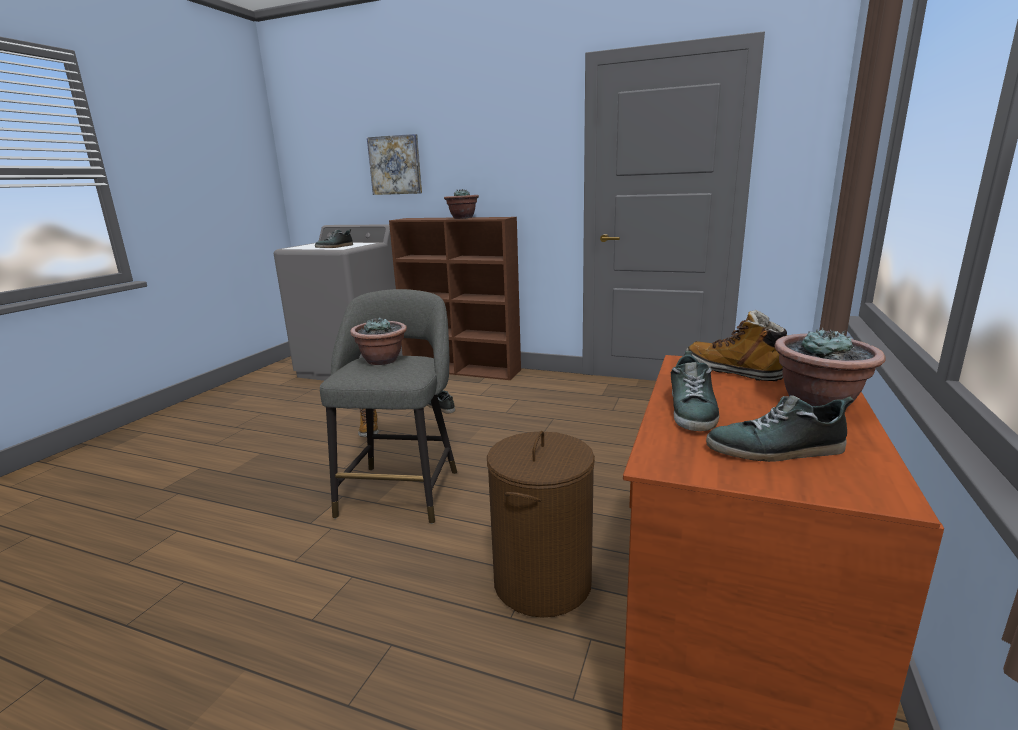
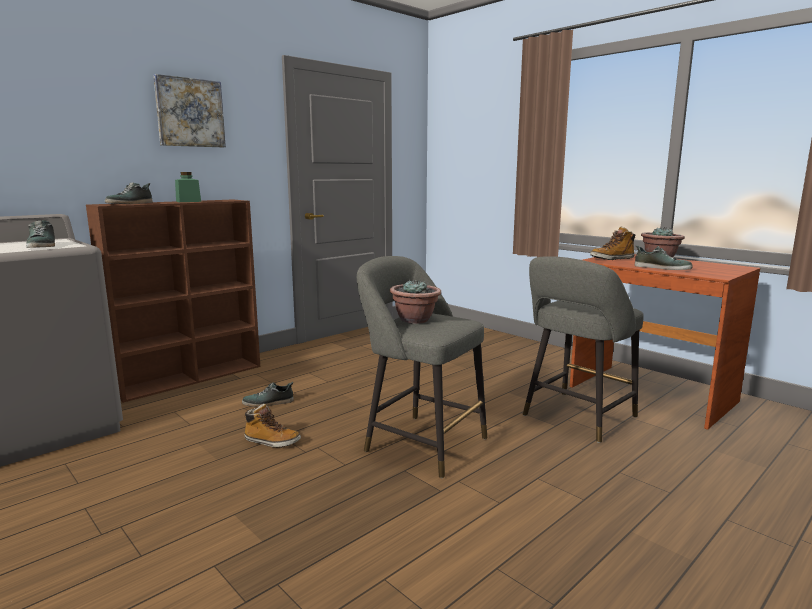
camera: 65 degrees left, 5 degrees down
(395, 165) = (60, 134): picture -> picture (190, 113)
(462, 218) = (188, 201): potted plant -> green jar
(542, 581) = (576, 418): brown laundry basket -> grey stool
(776, 449) = (706, 267): shoe -> shoe (130, 203)

